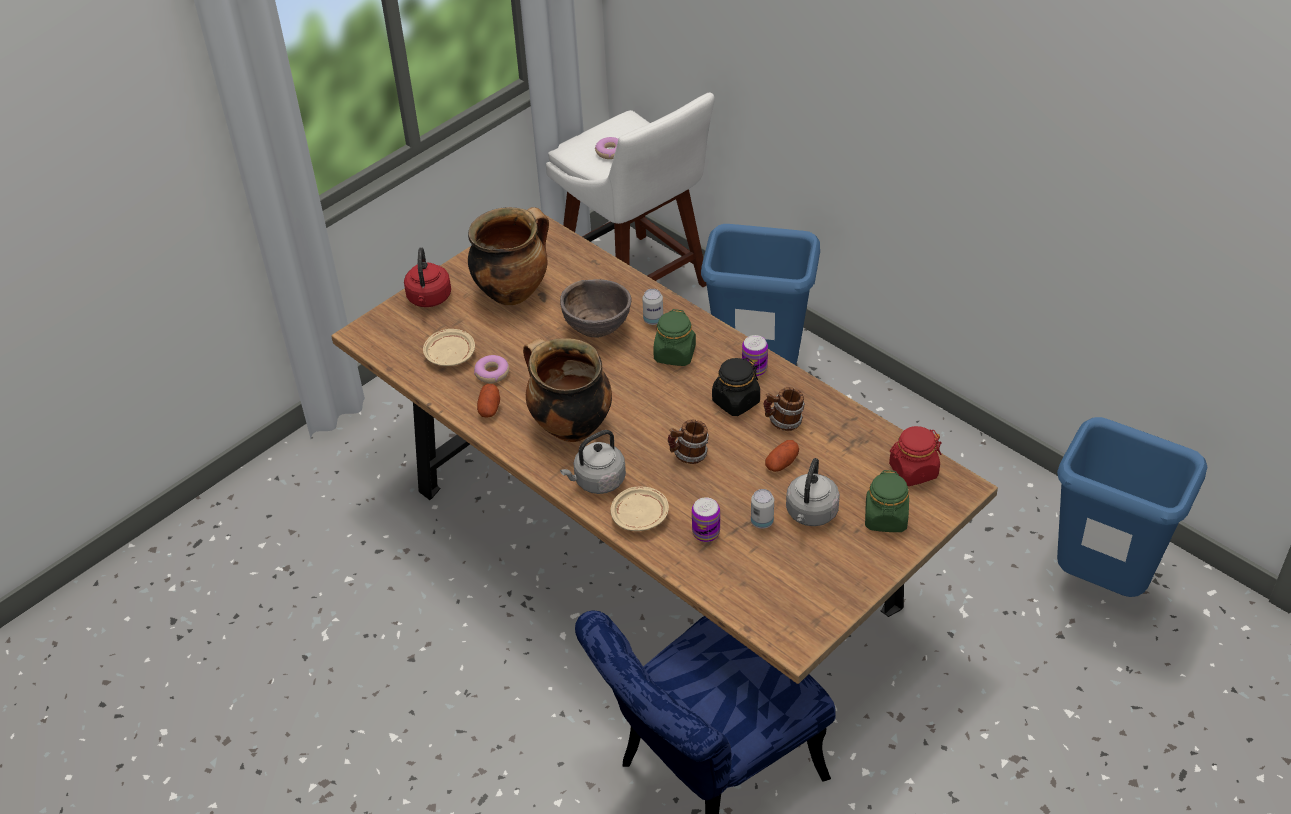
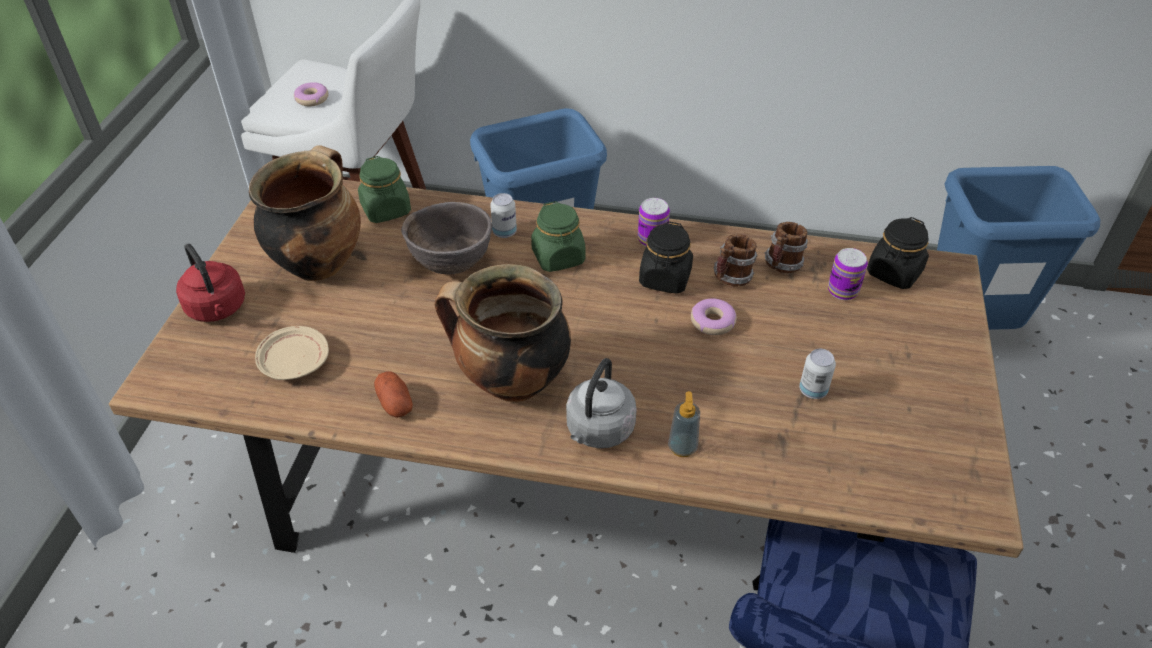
camera: 35 degrees left, 0 degrees up
(492, 373) = (365, 361): donut -> donut (712, 322)
(640, 515) = (682, 447): beige plate -> soap dispenser
(688, 455) = (671, 355): mug -> mug (782, 266)
(706, 532) = (769, 431): can -> can (843, 290)
(782, 463) = (770, 320): potato -> none
(811, 514) = (850, 359): grey kettle -> none
(886, 518) = (920, 329): green jar -> green jar (386, 210)
(913, 471) = (894, 273): red jar -> black jar

